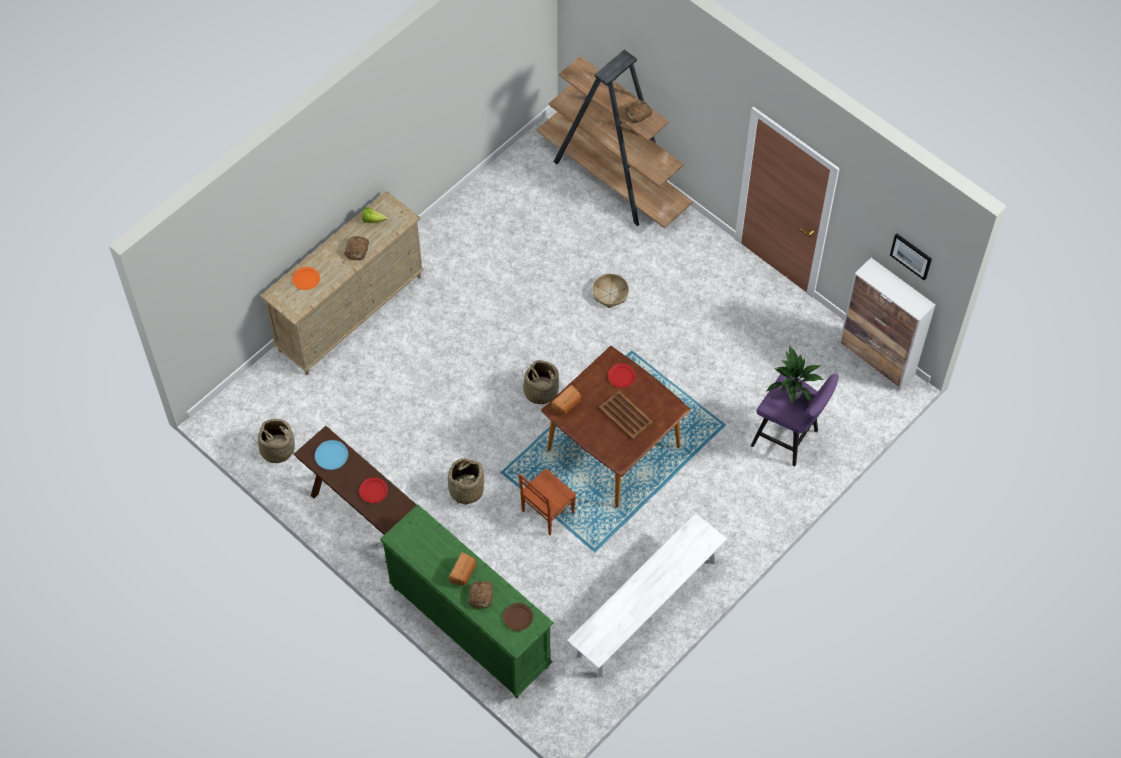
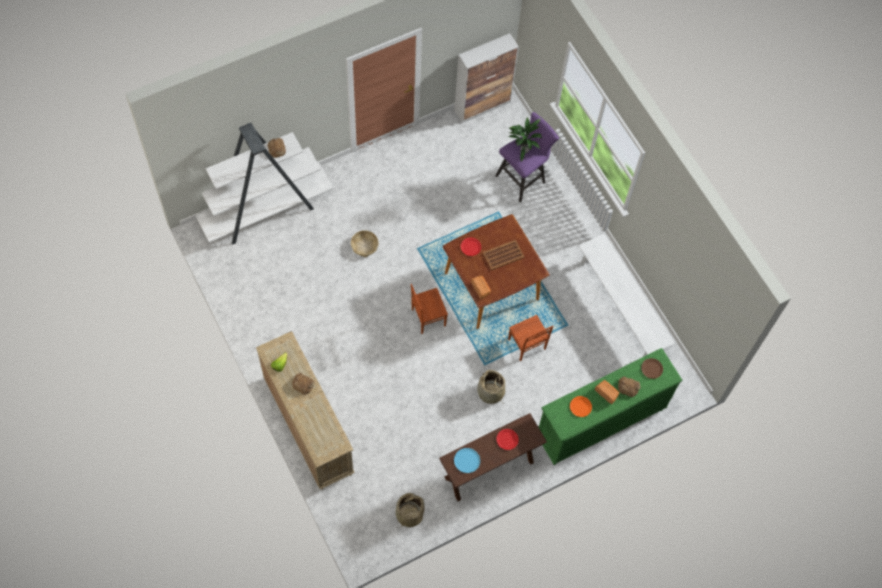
camera: 75 degrees left, 5 degrees up
(306, 279) = (315, 429): orange plate -> orange plate (580, 407)
(541, 391) = (427, 317): basket -> brown chair
(613, 179) = (266, 210): brown bookcase -> white bookcase
(911, 256) = (486, 23): picture -> none

